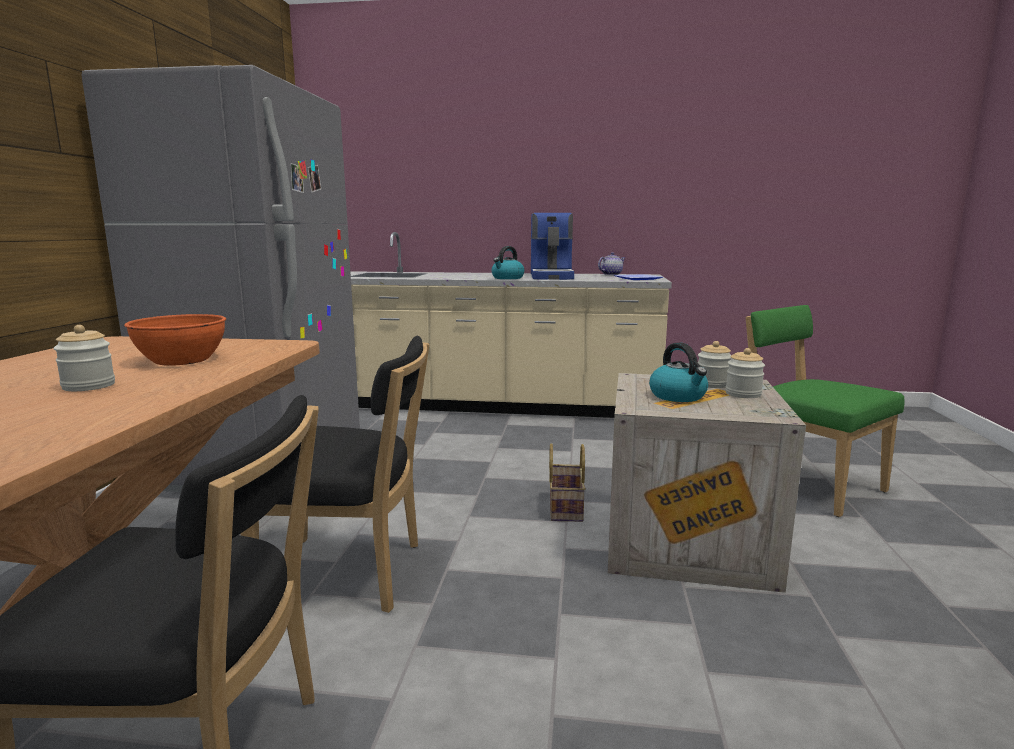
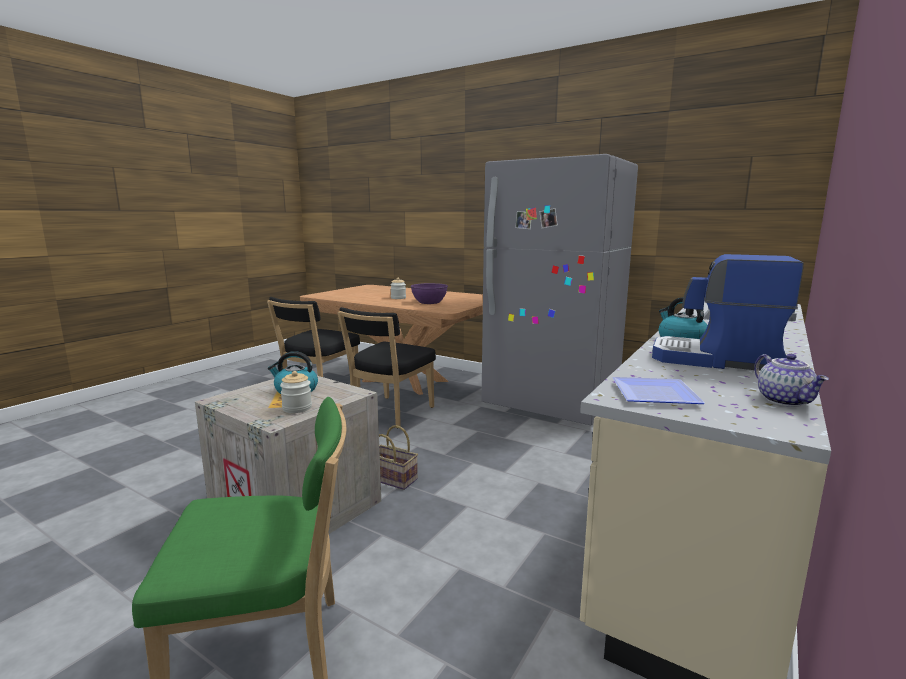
camera: 115 degrees right, 0 degrees up
(182, 360) = (429, 302): orange bowl -> purple bowl
(743, 394) = (262, 408): jar -> none

